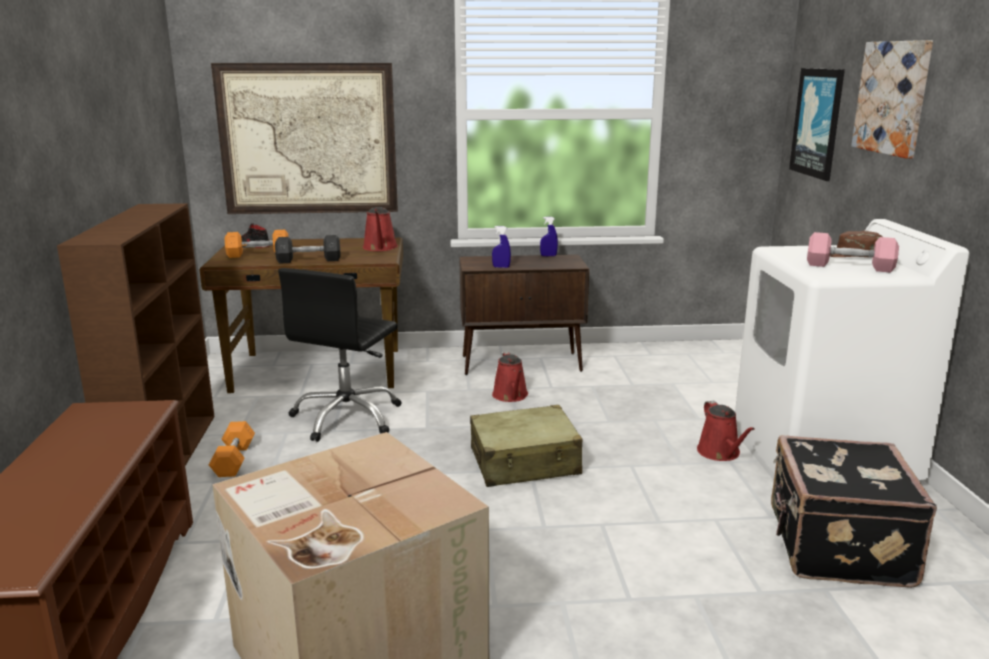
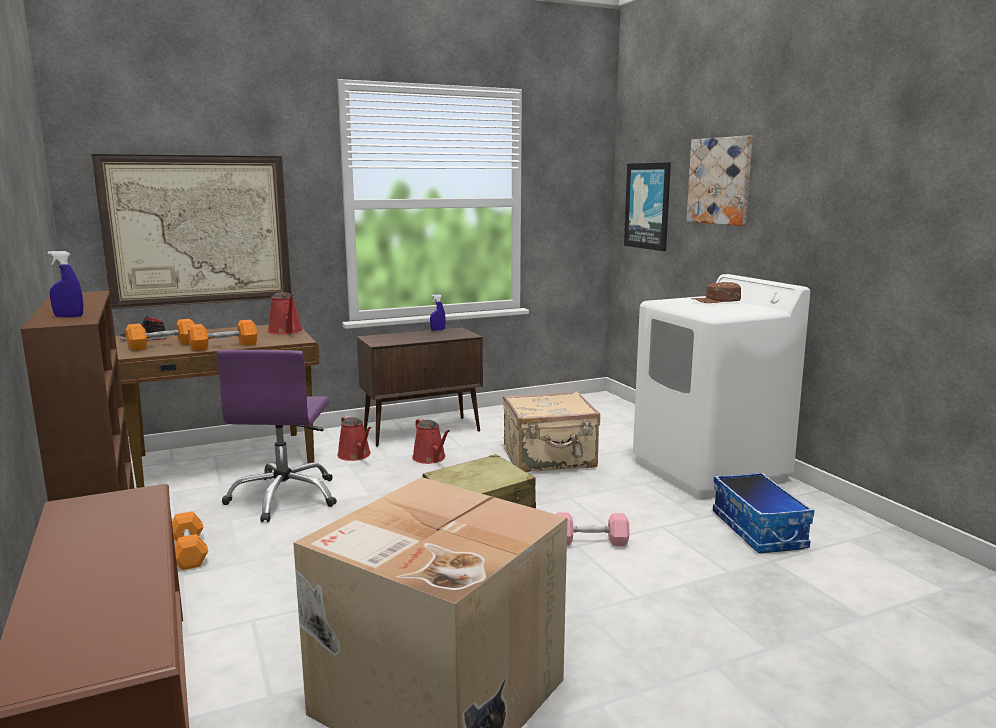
camera: 20 degrees left, 5 degrees down
(309, 260) = (224, 346): grey dumbbell -> orange dumbbell
(347, 417) = (285, 497): black office chair -> purple office chair
(501, 267) = (404, 341): blue spray bottle -> blue spray bottle (69, 316)
(638, 416) = (550, 459): none -> beige suitcase
(720, 453) = (633, 478): red watering can -> red watering can (355, 456)
(835, 547) = (759, 530): black suitcase -> storage box
(849, 266) = (725, 308): pink dumbbell -> pink dumbbell (590, 541)

